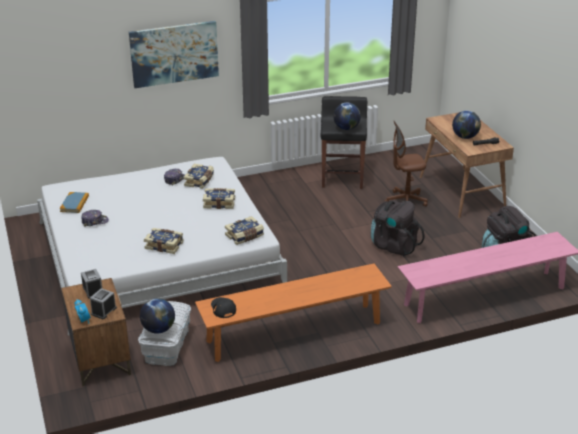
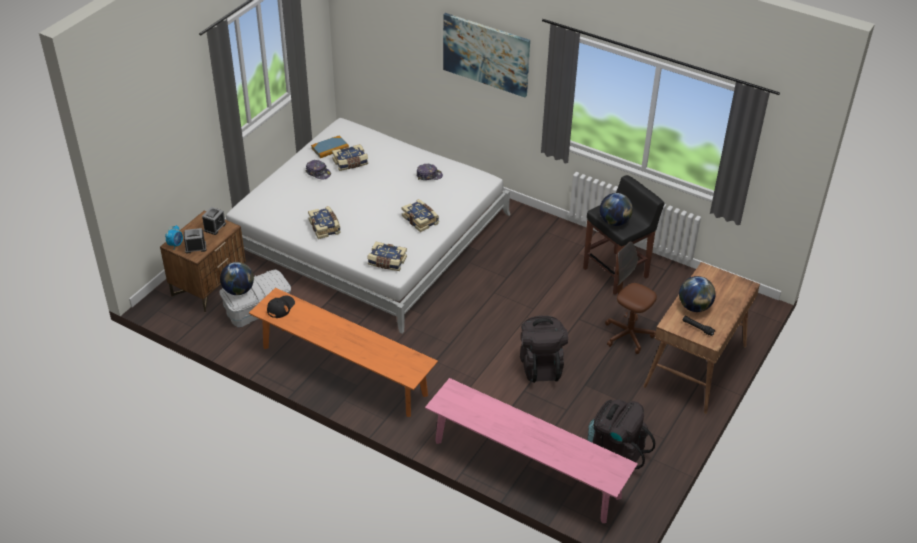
camera: 50 degrees right, 10 degrees up
(200, 181) = (443, 190): book -> book (350, 163)

